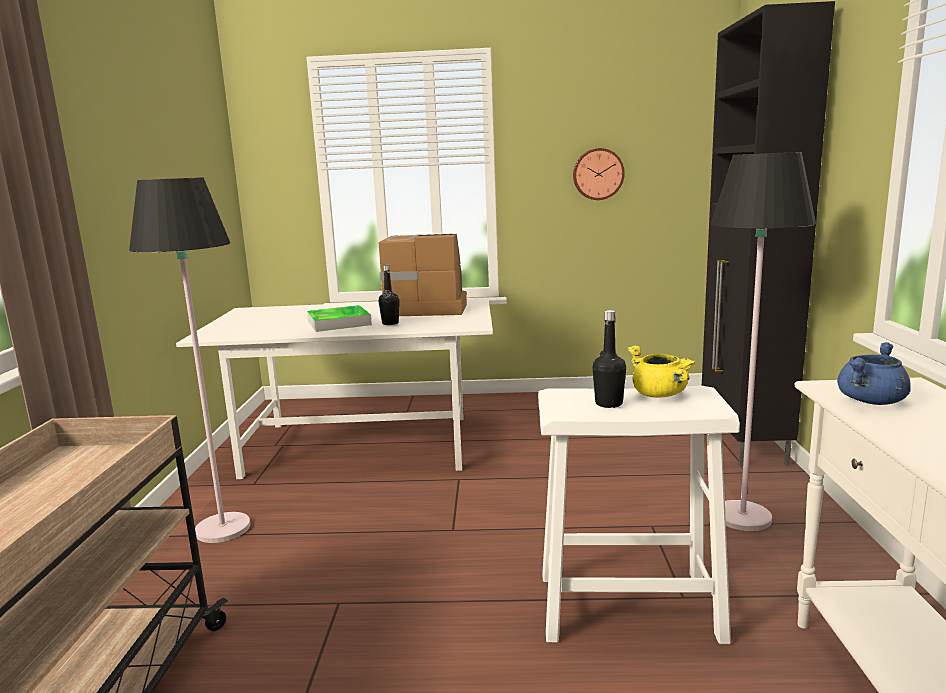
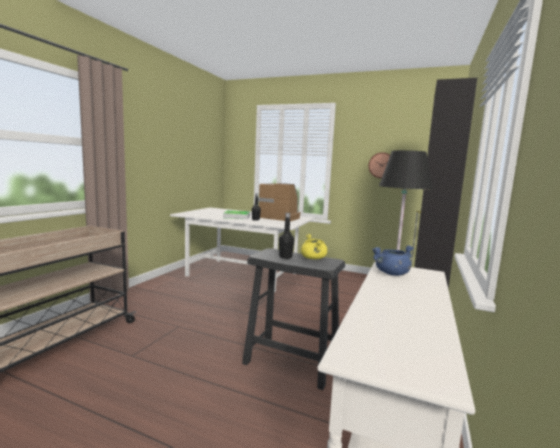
camera: 20 degrees right, 5 degrees down
(223, 528) = (164, 291): black floor lamp -> none
(630, 606) = (292, 362): white stool -> black stool

